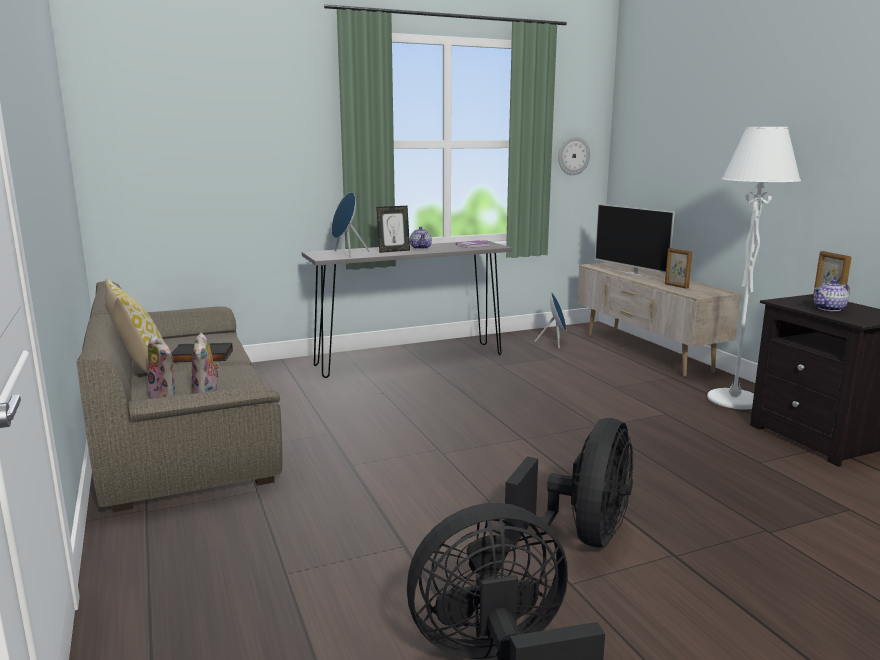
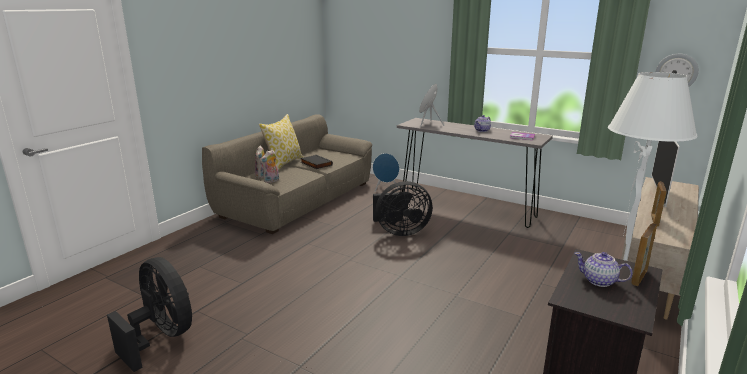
camera: 55 degrees right, 5 degrees up
(393, 251) = (458, 129): picture frame -> none
(555, 343) = (591, 237): blue speaker -> blue speaker (385, 189)
(582, 536) = (294, 329): black fan -> black fan (400, 231)

